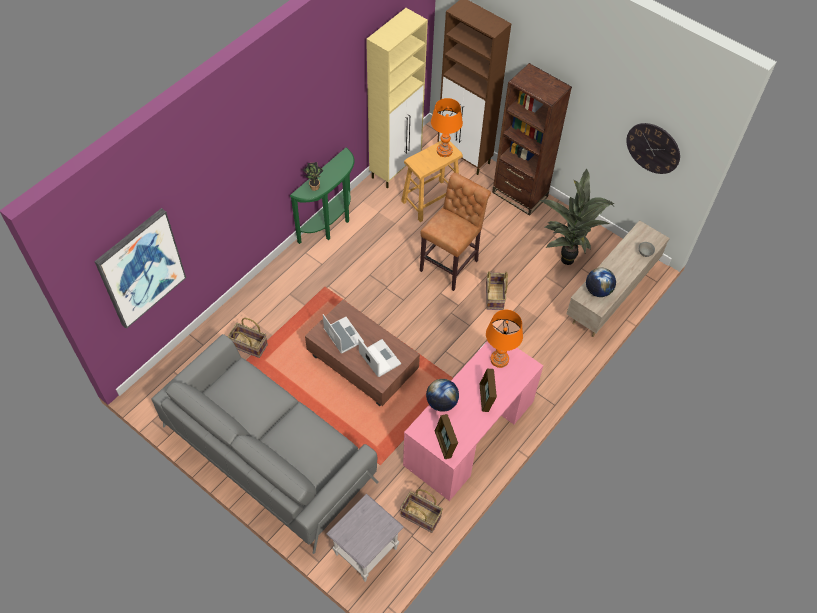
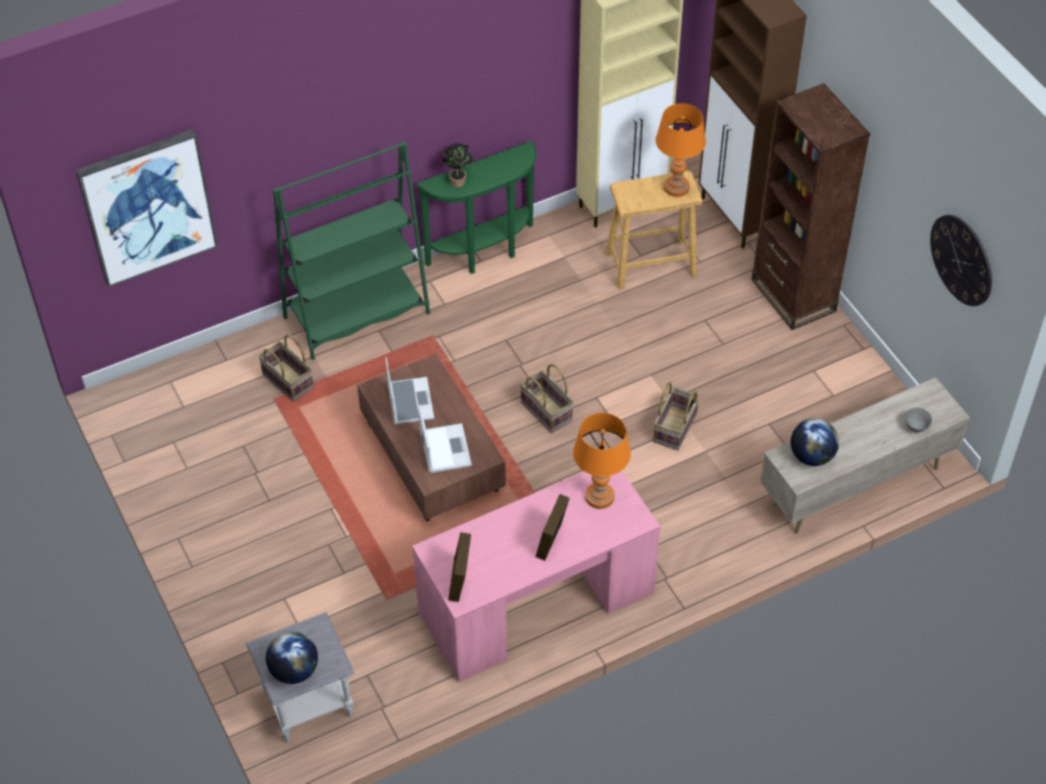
camera: 25 degrees right, 5 degrees down
(269, 453) = (242, 531): grey sofa -> none
(271, 289) = (357, 315): none -> green bookcase
(421, 516) = (408, 686): basket -> basket (547, 411)
(441, 402) = (485, 526): globe -> globe (294, 671)
(451, 264) = (634, 362): brown stool -> none
(567, 257) = (819, 407): potted plant -> none

